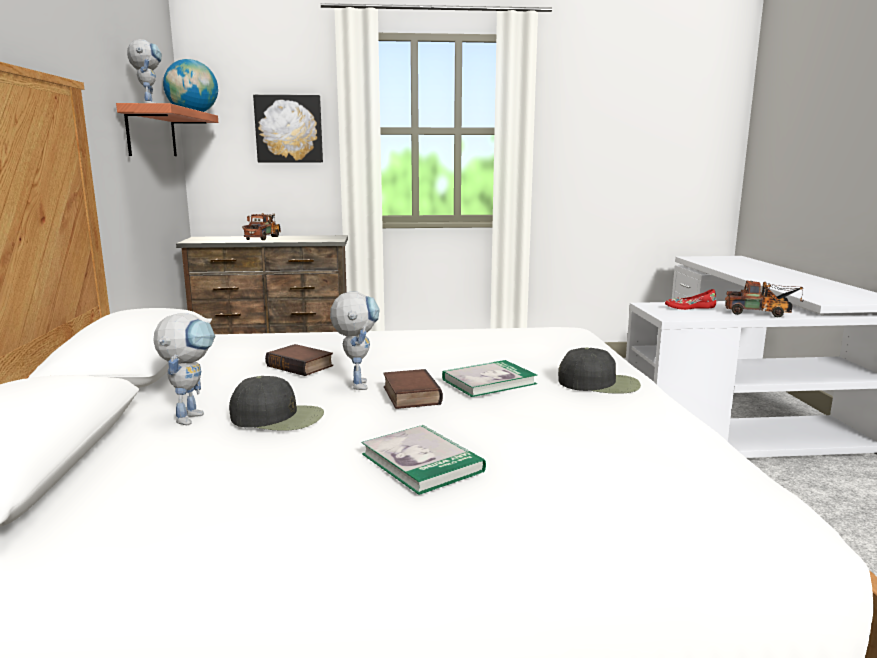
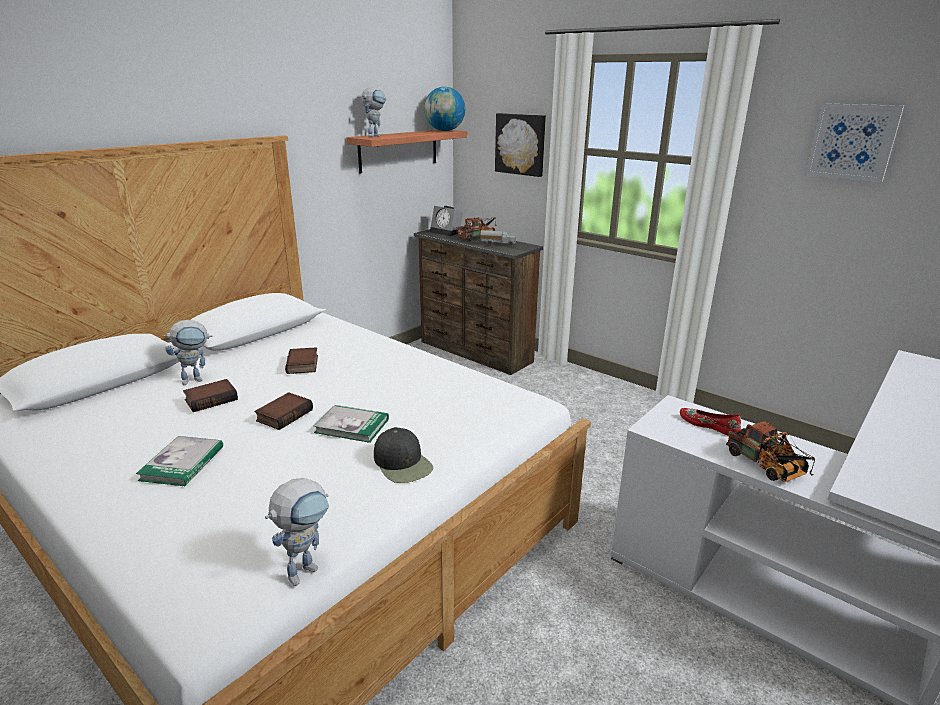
camera: 45 degrees right, 10 degrees up
(215, 238) = (447, 232): none -> alarm clock
(278, 417) = (211, 399): black cap -> book
(302, 238) = (498, 244): none -> toy truck
(357, 383) = (291, 391): toy robot -> toy robot (307, 567)
(609, 106) = (852, 142): none -> picture

